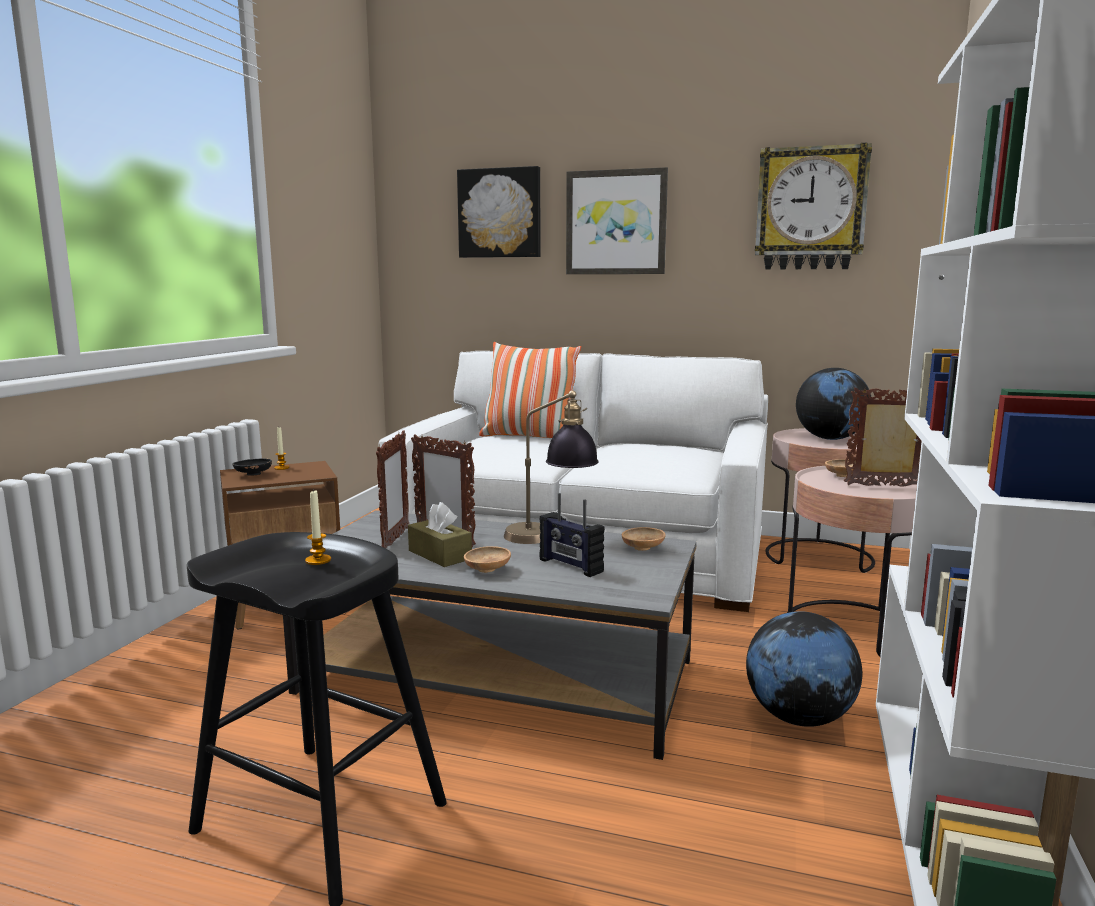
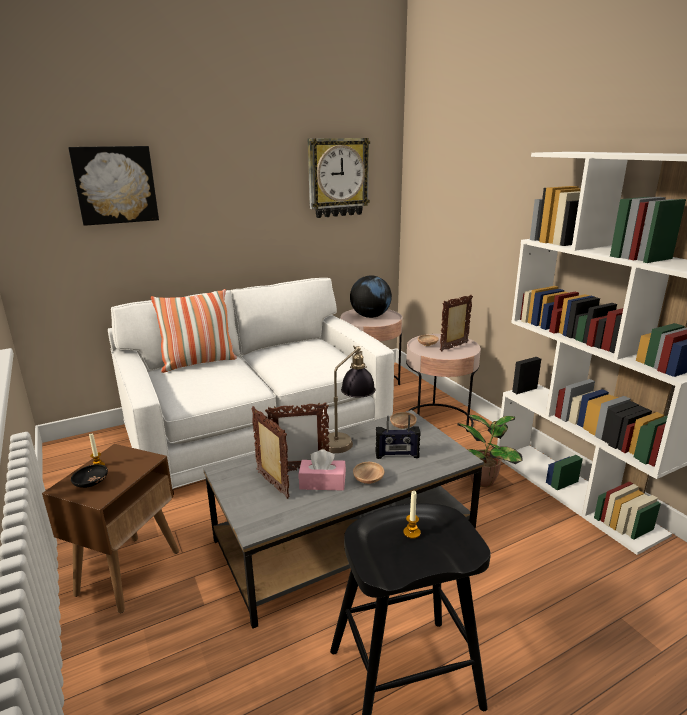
camera: 45 degrees left, 10 degrees up
(440, 555) = (322, 483): brown tissue box -> pink tissue box
(616, 222) = (215, 190): picture -> none
(798, 717) = (484, 480): globe -> potted plant

